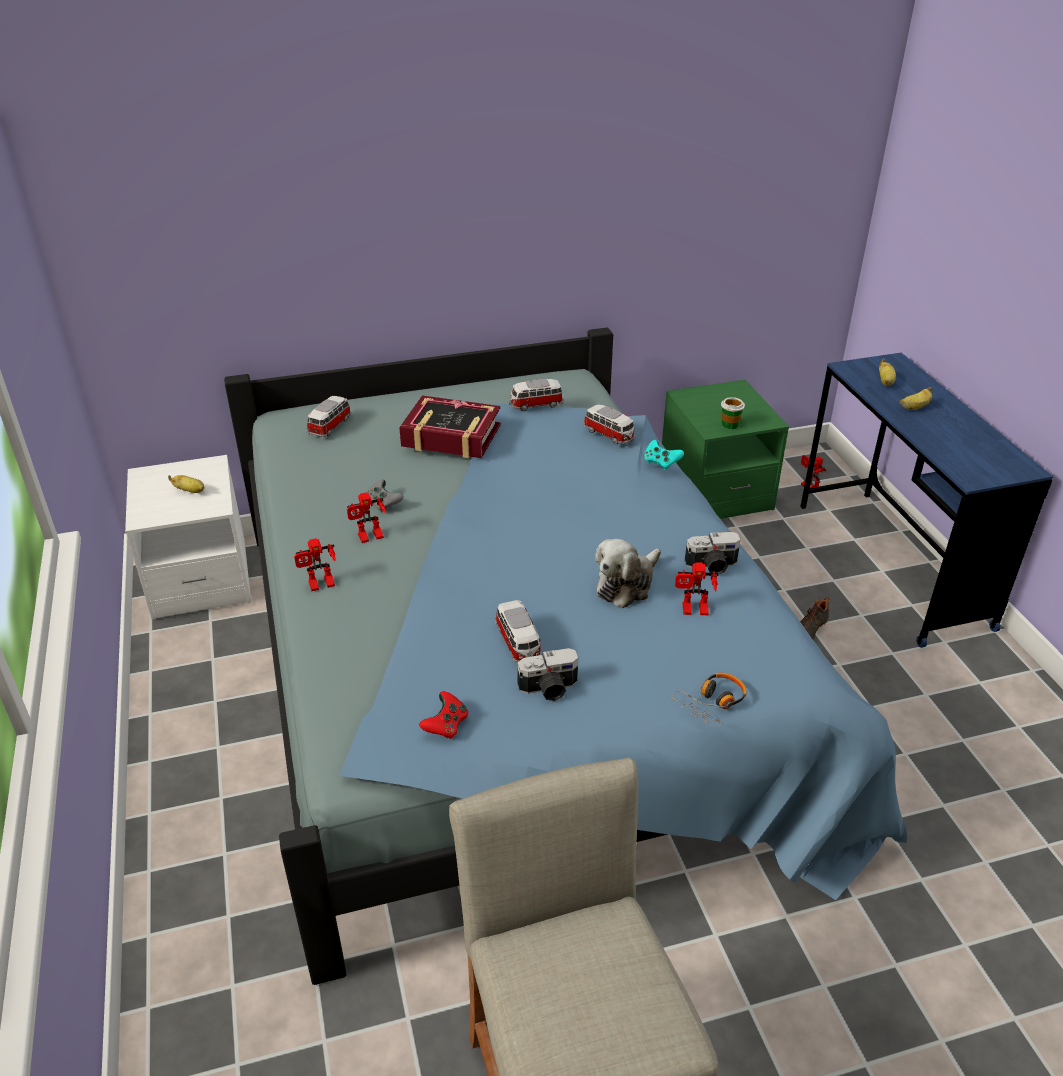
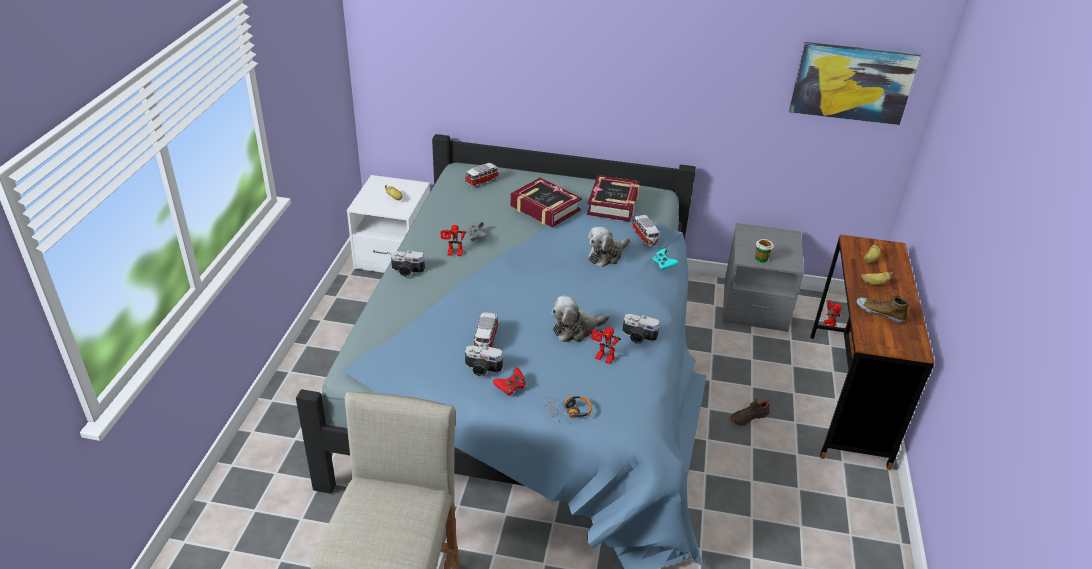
camera: 25 degrees right, 0 degrees up
(320, 586) = (407, 271): toy robot -> camera
(446, 726) = (412, 367): red game controller -> red game controller (510, 388)
(535, 405) = (613, 204): toy car -> book
(581, 473) = (606, 255): none -> plush toy
(715, 491) = (754, 306): green nightstand -> grey nightstand
(787, 165) = (852, 82): none -> picture
(891, 564) = (847, 397): blue desk -> brown desk
(951, 439) = (880, 312): none -> shoe

